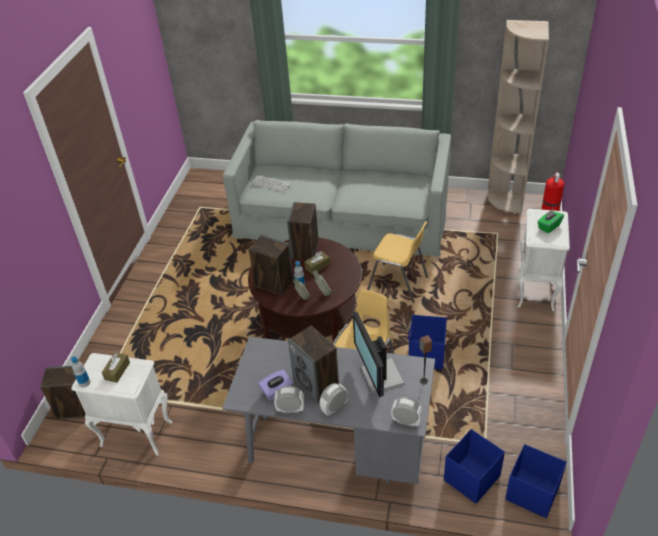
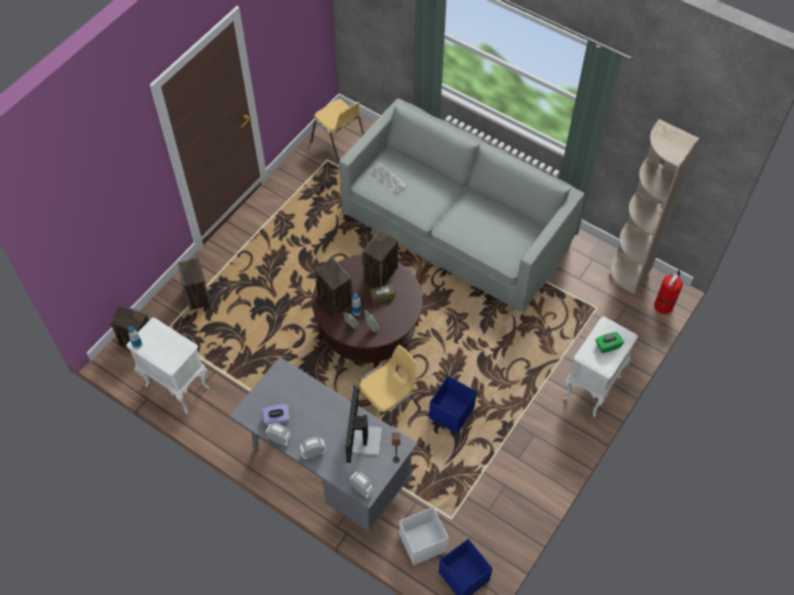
camera: 20 degrees right, 15 degrees up
(117, 371) = (166, 344): brown tissue box -> none
(316, 384) = (310, 426): speaker -> speaker (198, 296)
(398, 284) = (468, 327): yellow chair -> yellow chair (339, 145)
(471, 478) = (422, 543): blue storage box -> white storage box

